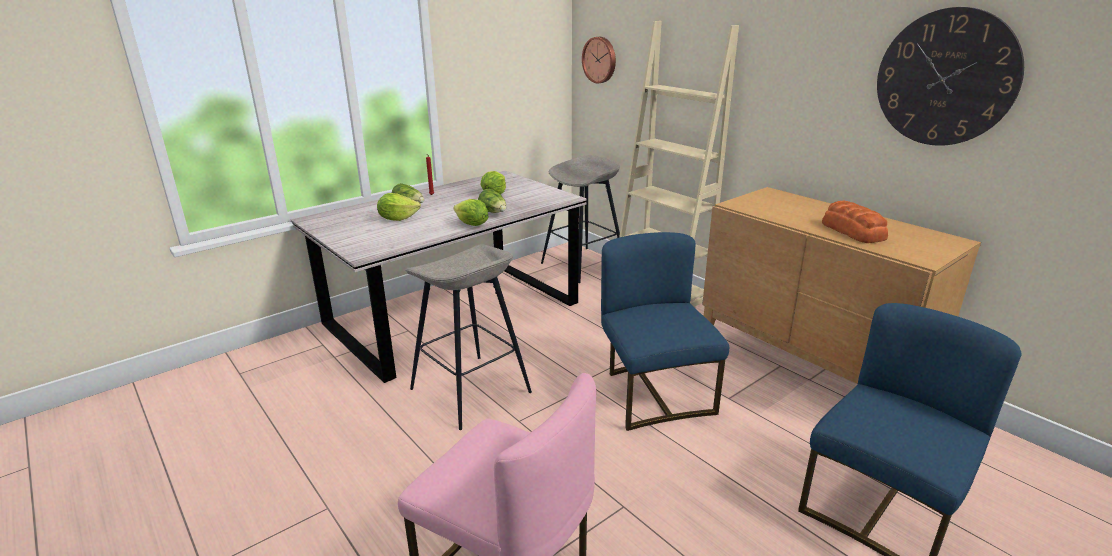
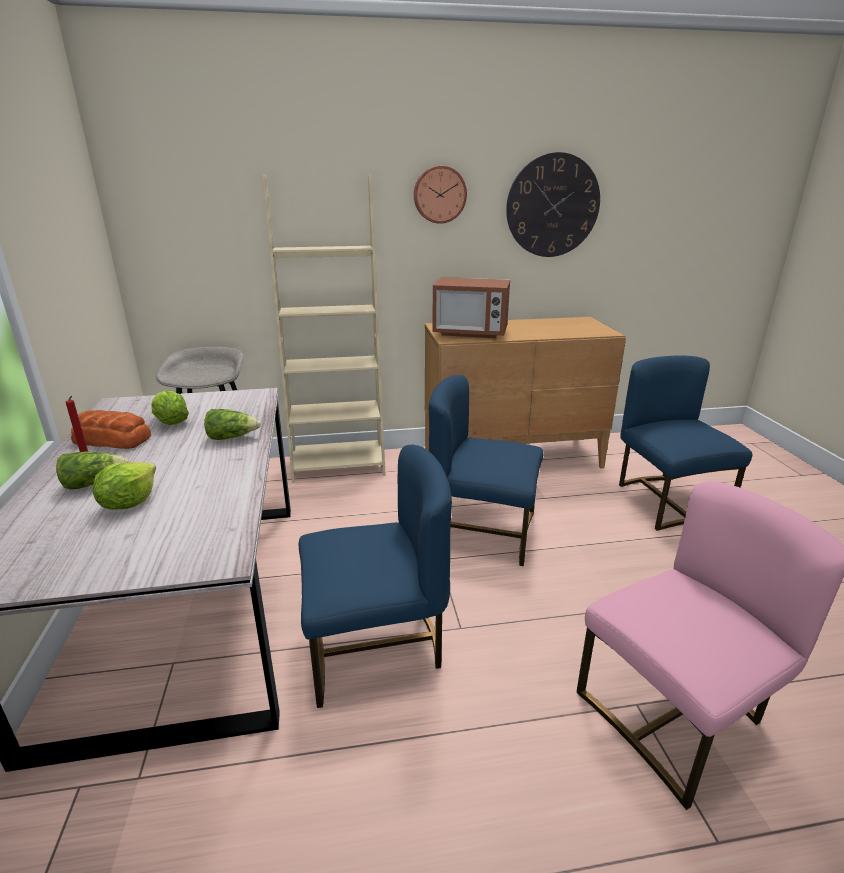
camera: 60 degrees left, 0 degrees up
(470, 391) = (375, 647): grey stool -> blue chair
(472, 225) = (247, 458): lettuce -> none
(600, 60) = (167, 229): wall clock -> wall clock (439, 194)
(773, 206) = (470, 333): none -> microwave
(852, 231) = (543, 331): bread -> bread (112, 439)

